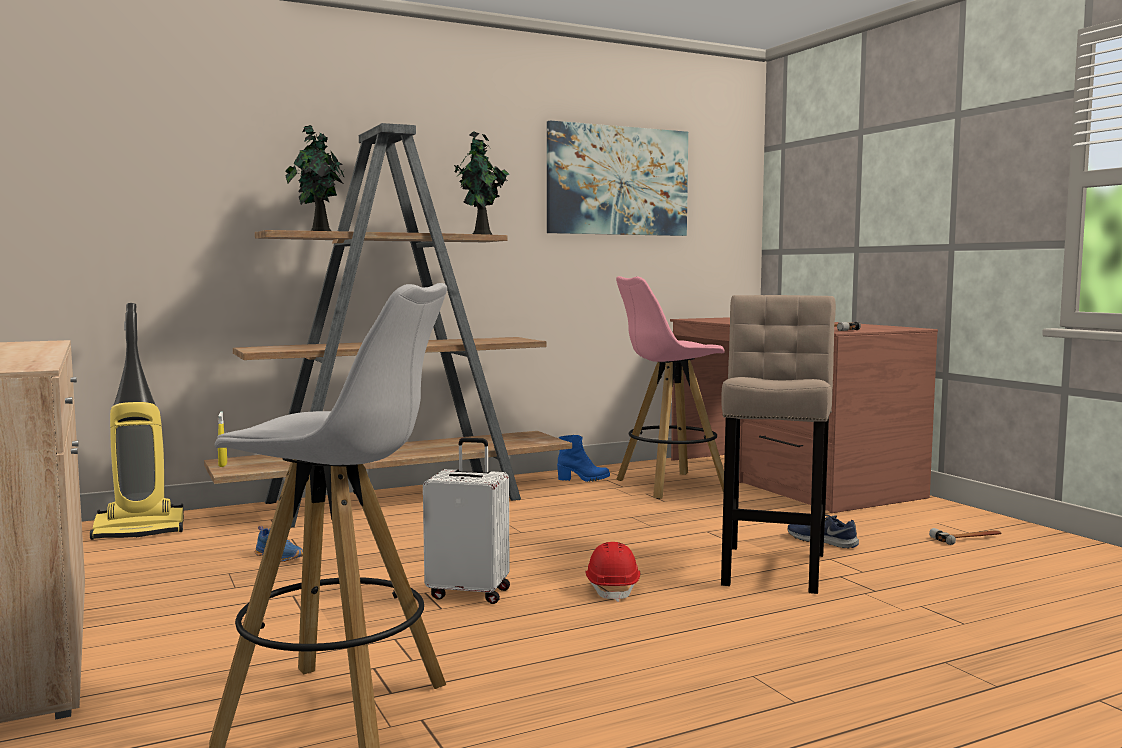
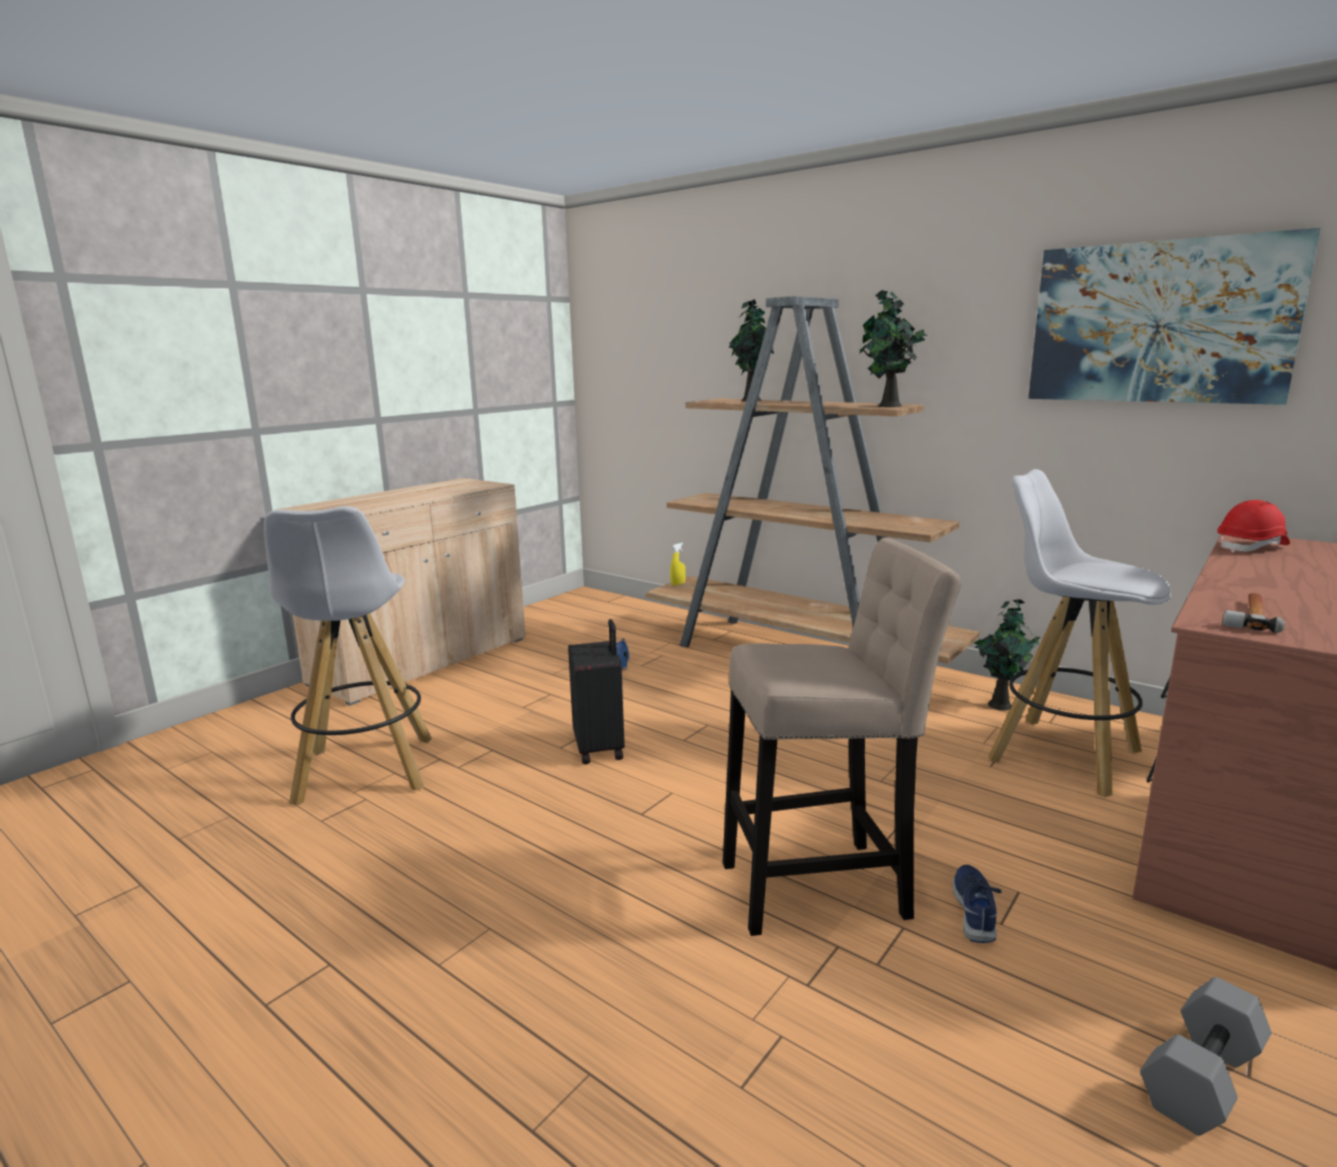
camera: 65 degrees right, 10 degrees up
(140, 530) = (632, 614): vacuum cleaner -> none
(470, 593) = (600, 748): white suitcase -> black suitcase
(583, 479) = (1000, 704): blue boot -> potted plant
(612, 588) = (662, 805): red hard hat -> red hard hat (1251, 547)
(669, 486) = (1061, 755): pink stool -> white stool
(968, 539) = (1199, 1075): hammer -> grey dumbbell

